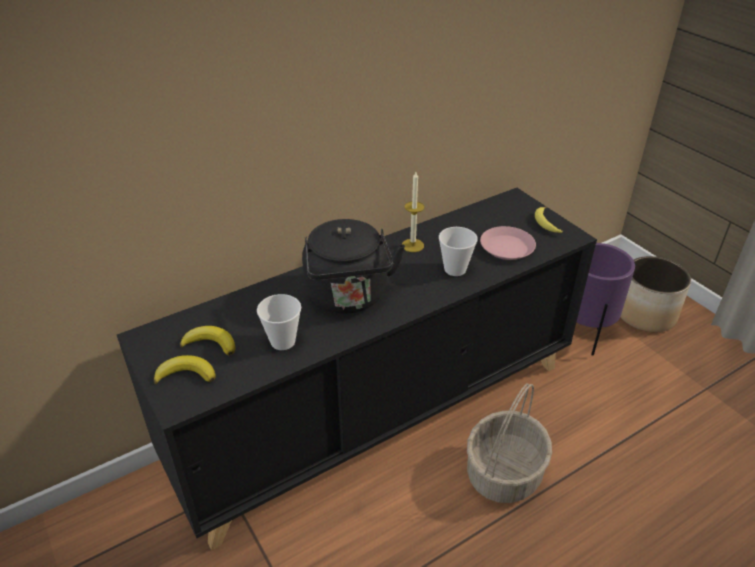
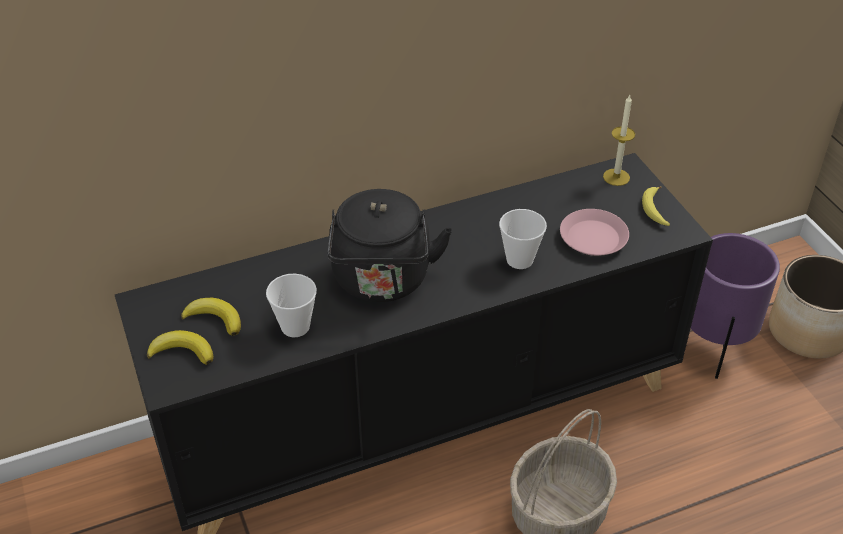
camera: 10 degrees right, 5 degrees up
(412, 245) = (477, 221): candle -> candle (616, 177)

